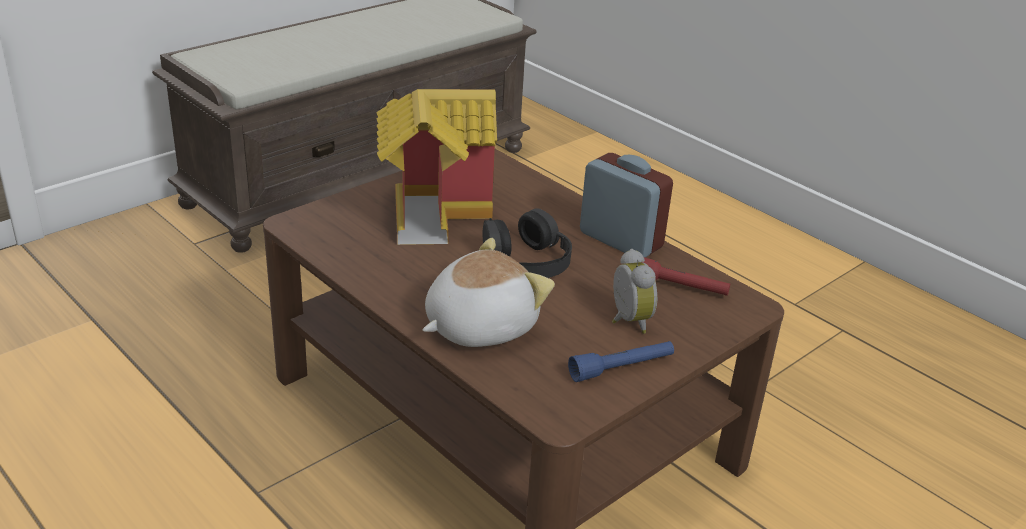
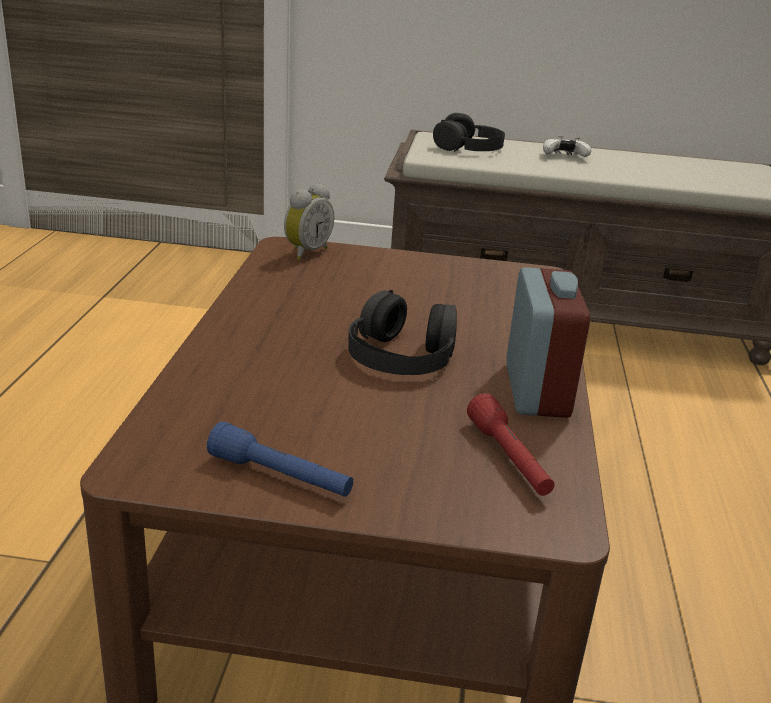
camera: 50 degrees right, 5 degrees down
(248, 56) = (469, 147): none -> black headphones
(328, 37) = (564, 156): none -> white game controller
(434, 211) = (406, 287): toy house -> none
(478, 326) = (246, 370): plush toy -> none
(627, 321) = (381, 448): alarm clock -> alarm clock (305, 252)

